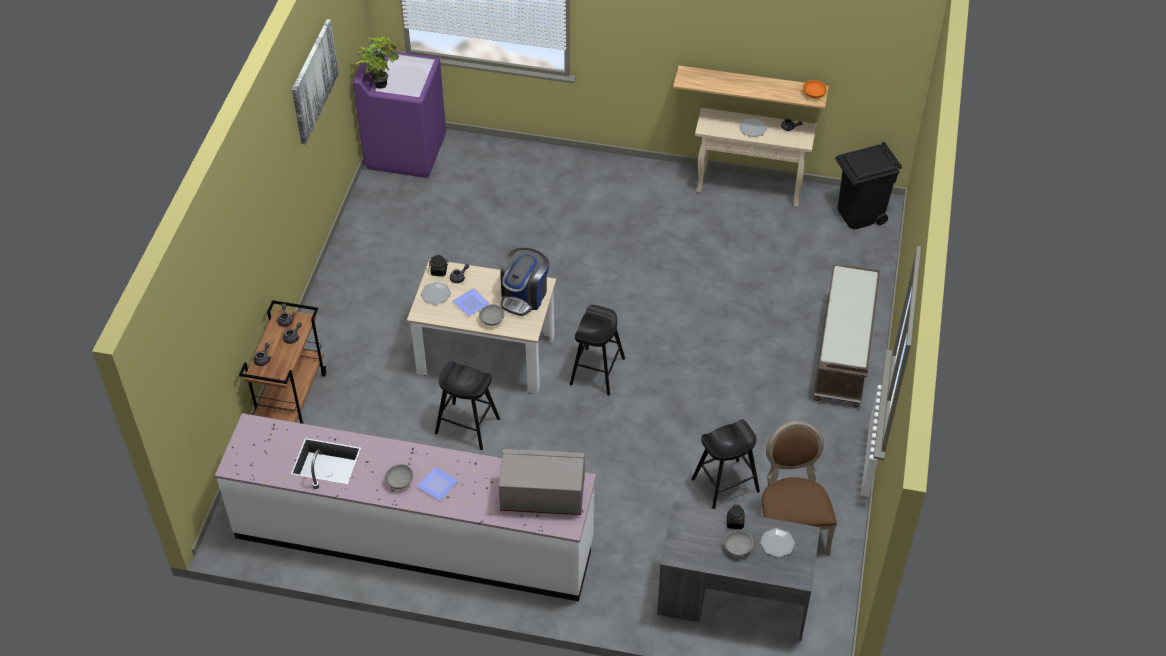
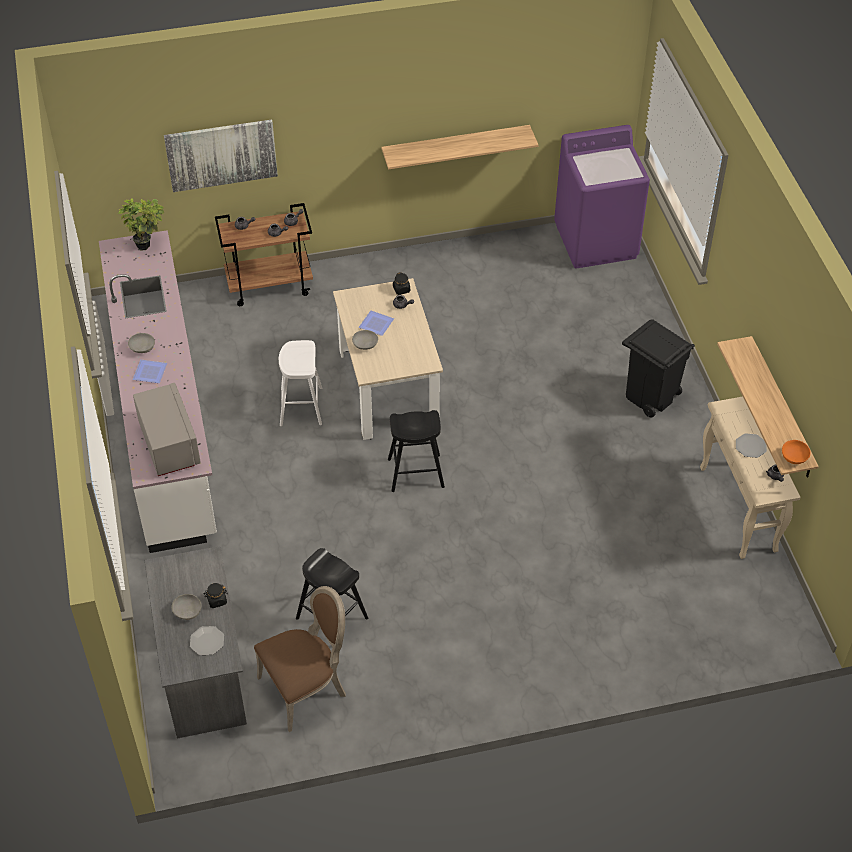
camera: 65 degrees right, 0 degrees up
(314, 81) = (481, 85): picture -> picture (221, 154)
(315, 153) = (455, 146): none -> shelf
(380, 82) = (585, 155): potted plant -> potted plant (147, 245)
(436, 294) = (373, 297): plate -> none
(467, 426) = (301, 406): black stool -> white stool
(524, 296) = (407, 356): coffee machine -> none
(844, 353) = (558, 665): brown bench -> none
(860, 214) = (771, 618): black trash can -> black trash can (650, 396)

